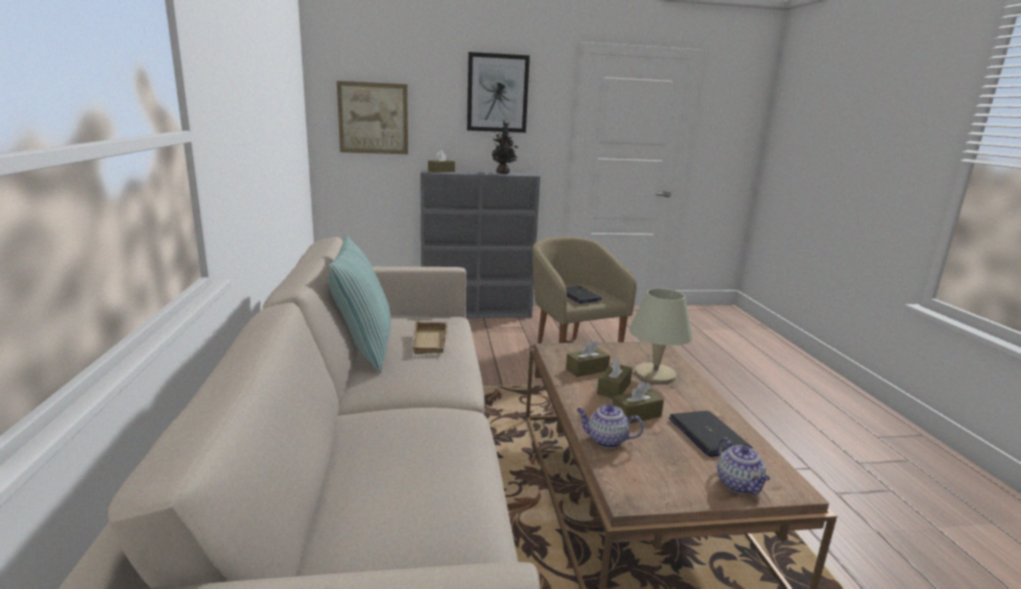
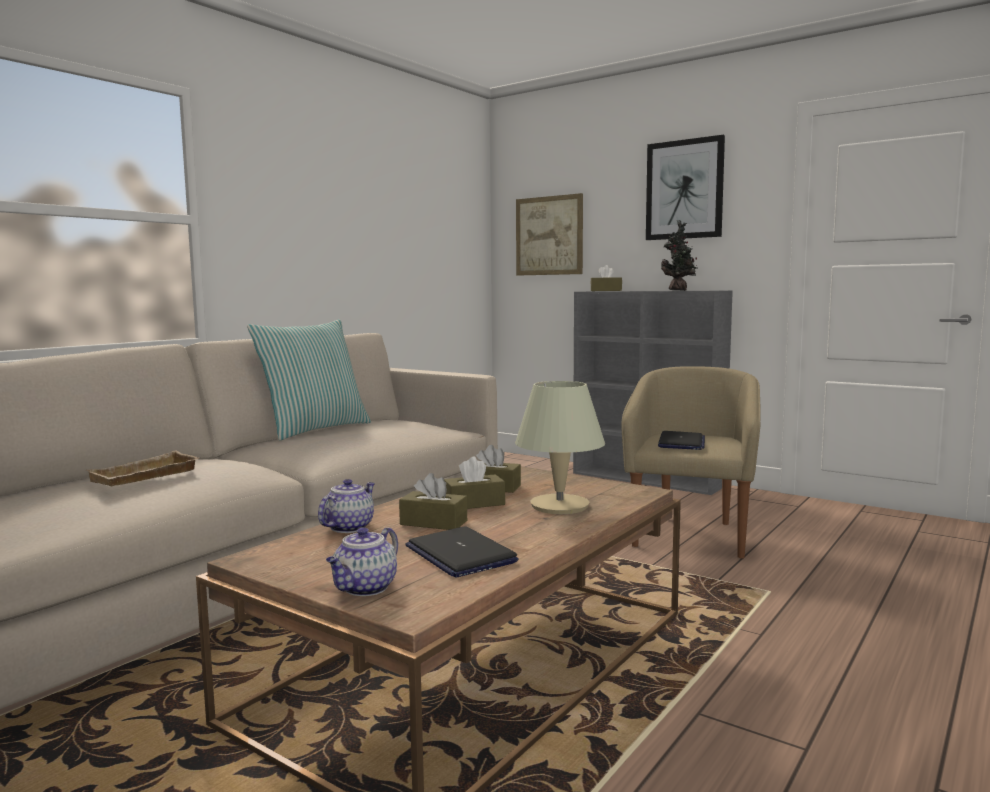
camera: 45 degrees right, 10 degrees down
(432, 342) = (368, 432): beige tray -> beige tray (145, 477)
(606, 440) = (349, 527): teapot -> teapot turned 60 degrees clockwise
(708, 435) = (460, 554): laptop -> laptop turned 120 degrees clockwise

